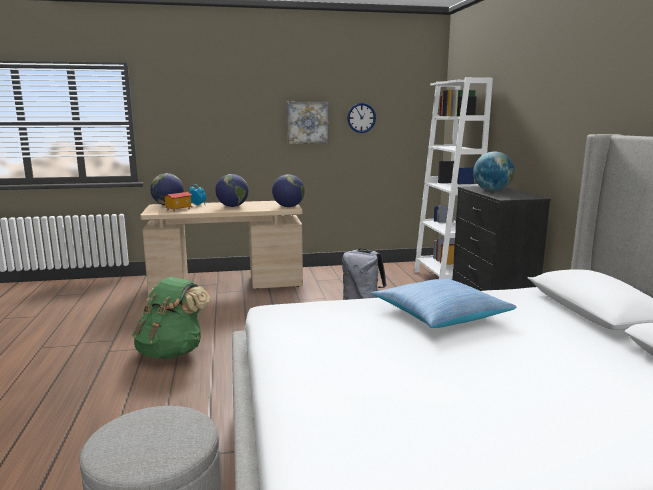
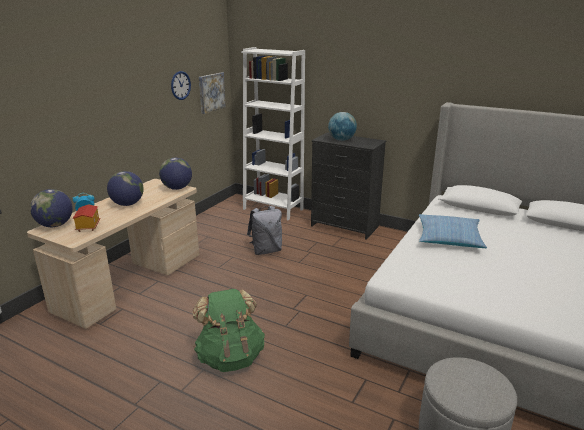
camera: 50 degrees left, 10 degrees up
(307, 122) = (143, 98): picture -> picture (211, 92)

